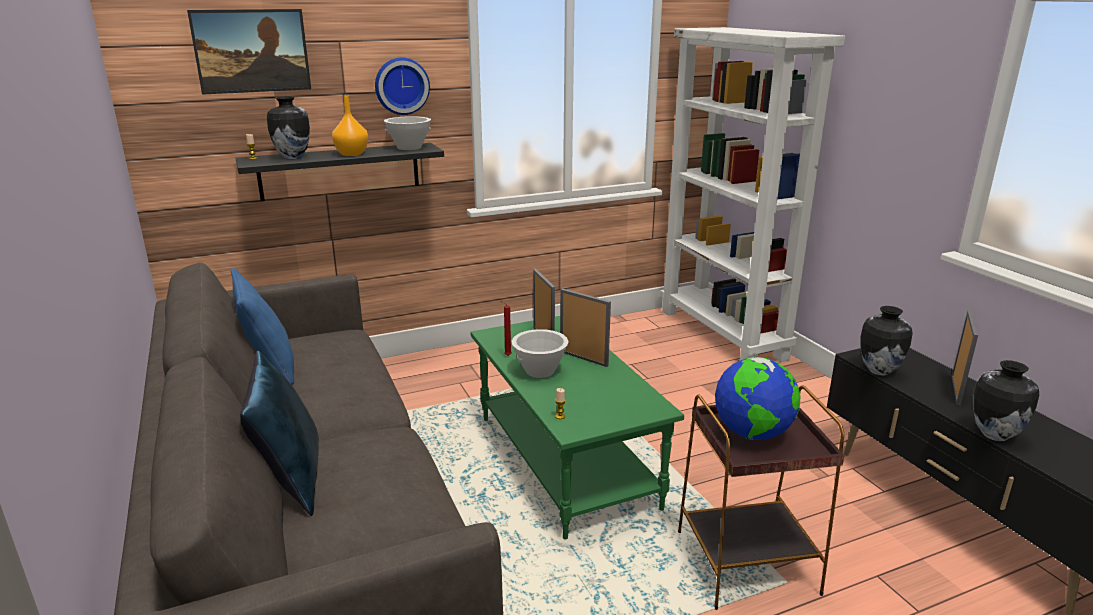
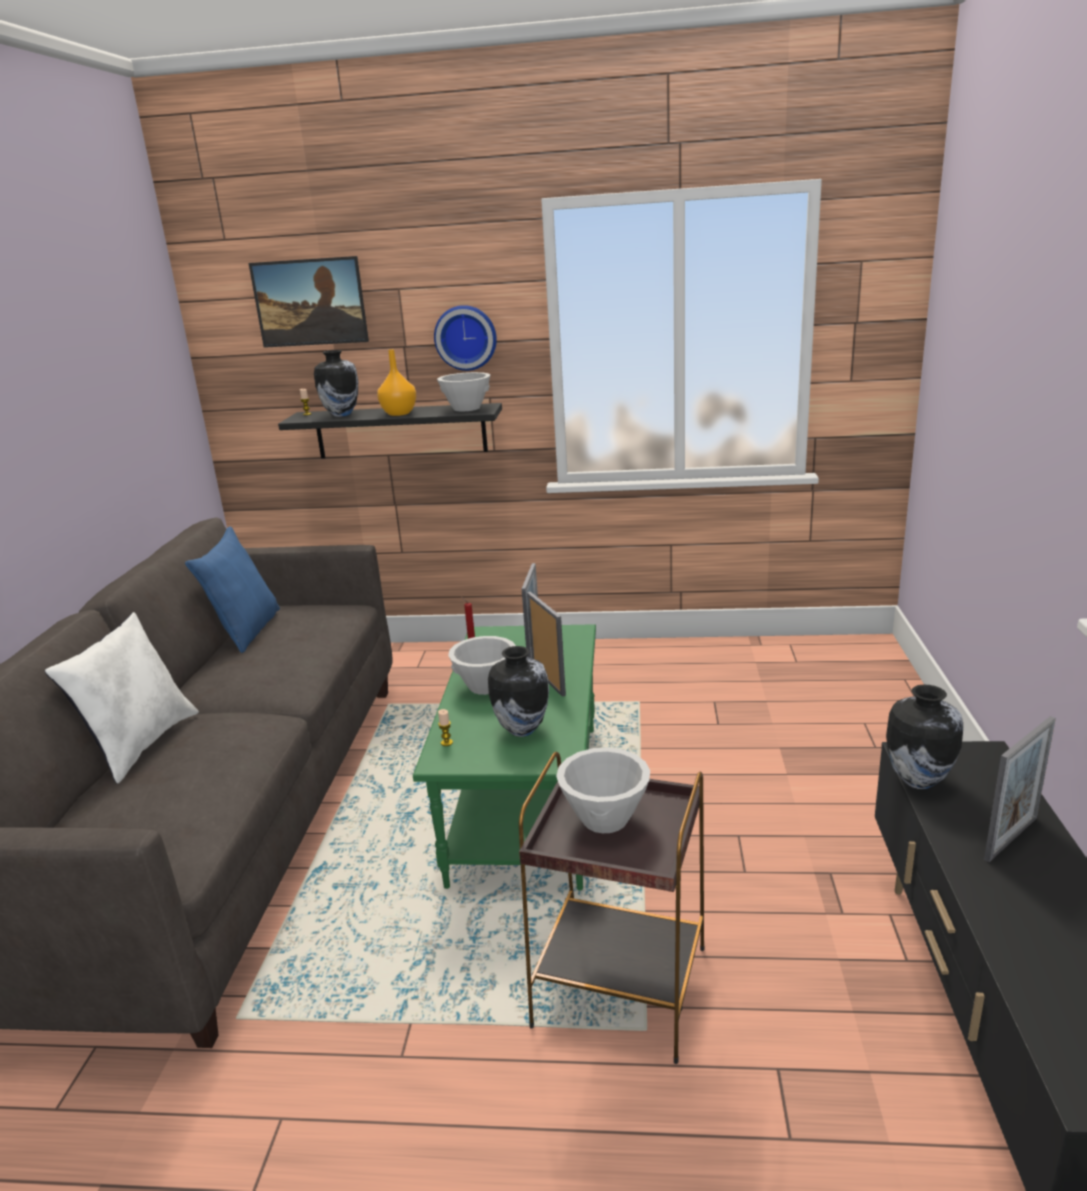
camera: 30 degrees right, 0 degrees up
(291, 479) = (141, 744): blue pillow -> white pillow
(723, 334) = (877, 686): white bookcase -> none
(752, 433) = (606, 818): globe -> white bowl
(993, 435) = (989, 920): vase -> vase (522, 729)

